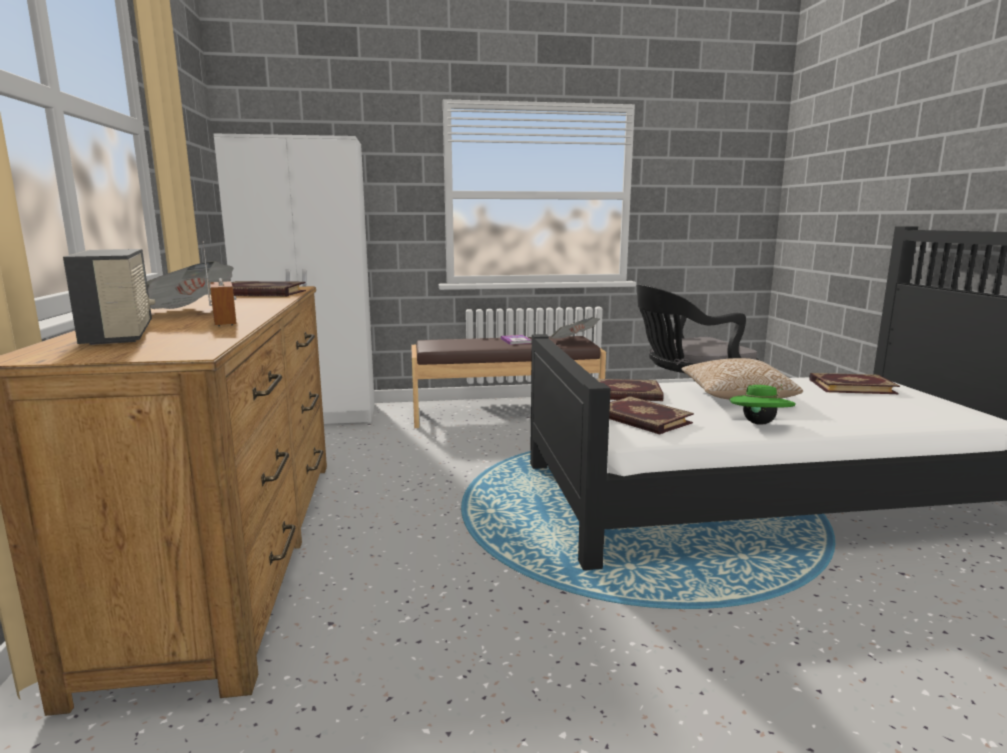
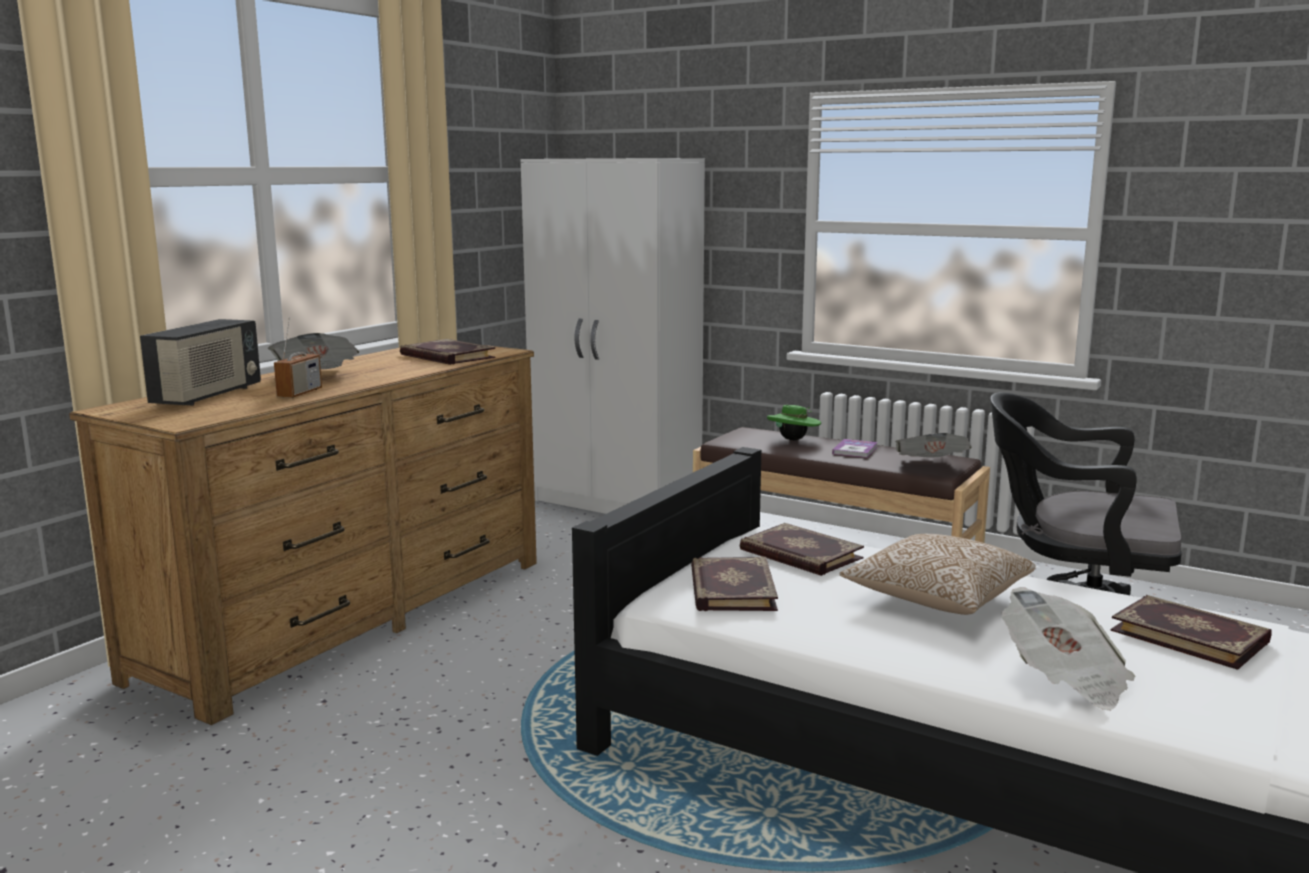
camera: 40 degrees right, 0 degrees up
(759, 423) = (858, 637): green hat -> green hat (793, 440)
(872, 415) = (1065, 679): none -> newspaper

